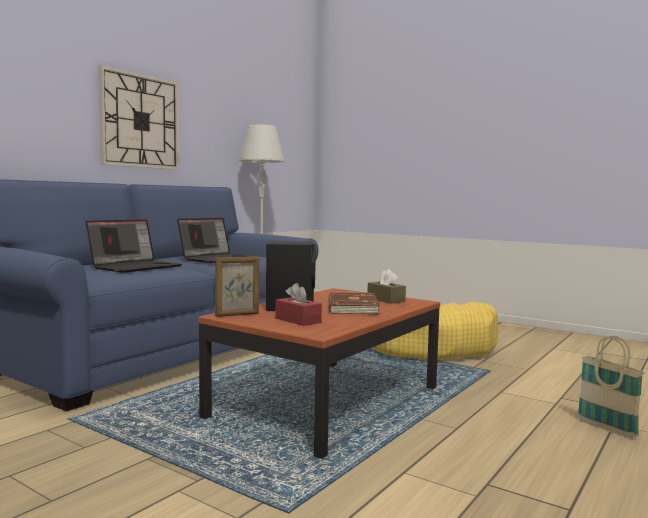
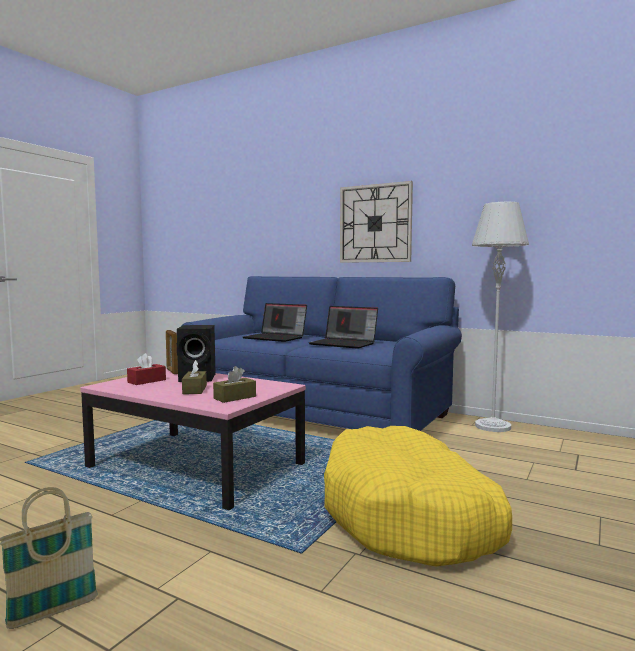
camera: 85 degrees right, 0 degrees up
(327, 401) = (196, 465): brown coffee table -> pink coffee table
(351, 307) = (194, 389): brown book -> brown tissue box

